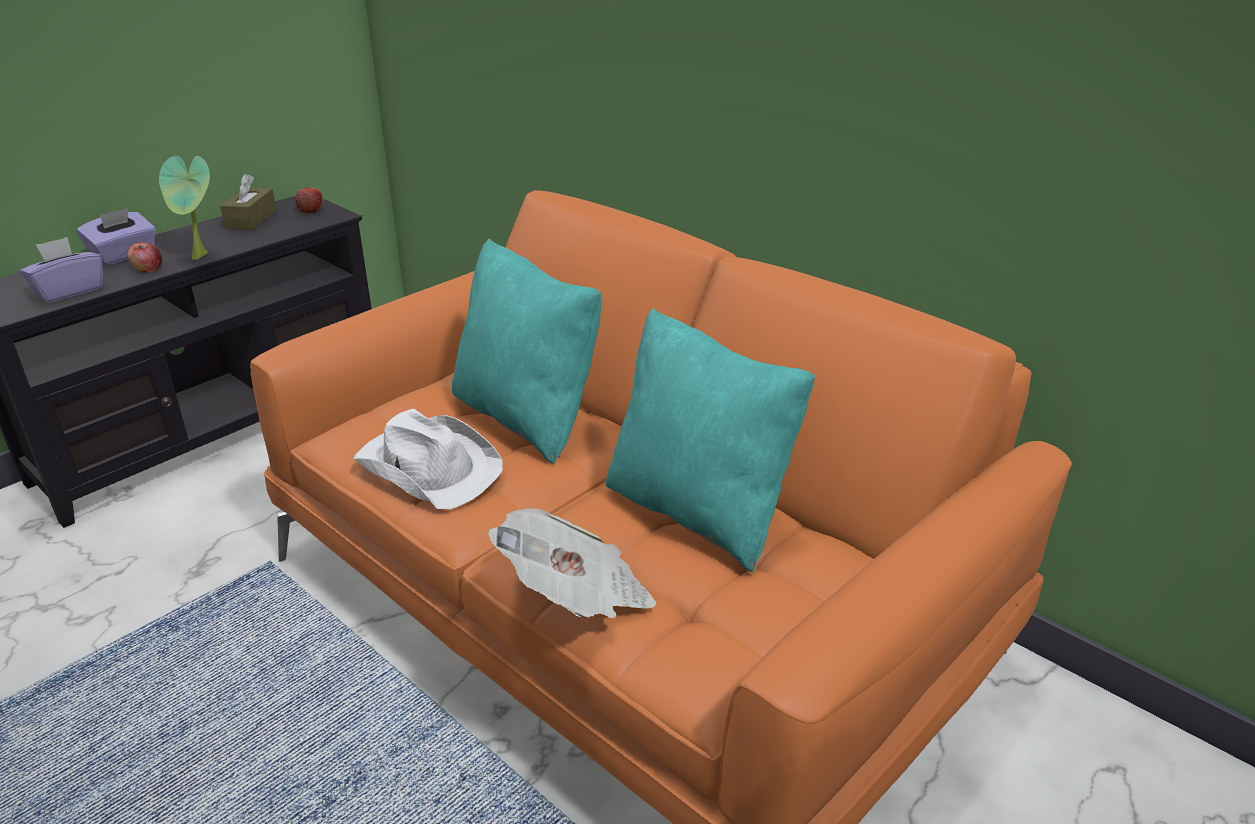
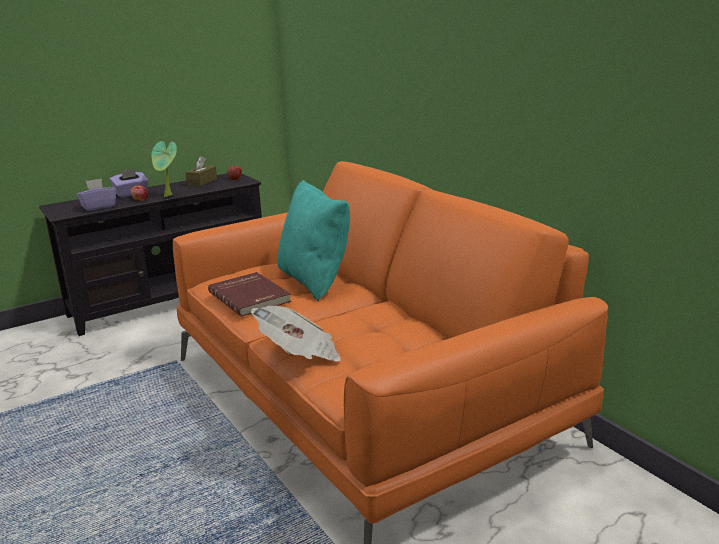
camera: 15 degrees right, 10 degrees down
(429, 466) = (250, 296): white hat -> red book
(699, 511) = (388, 326): turquoise pillow -> none

